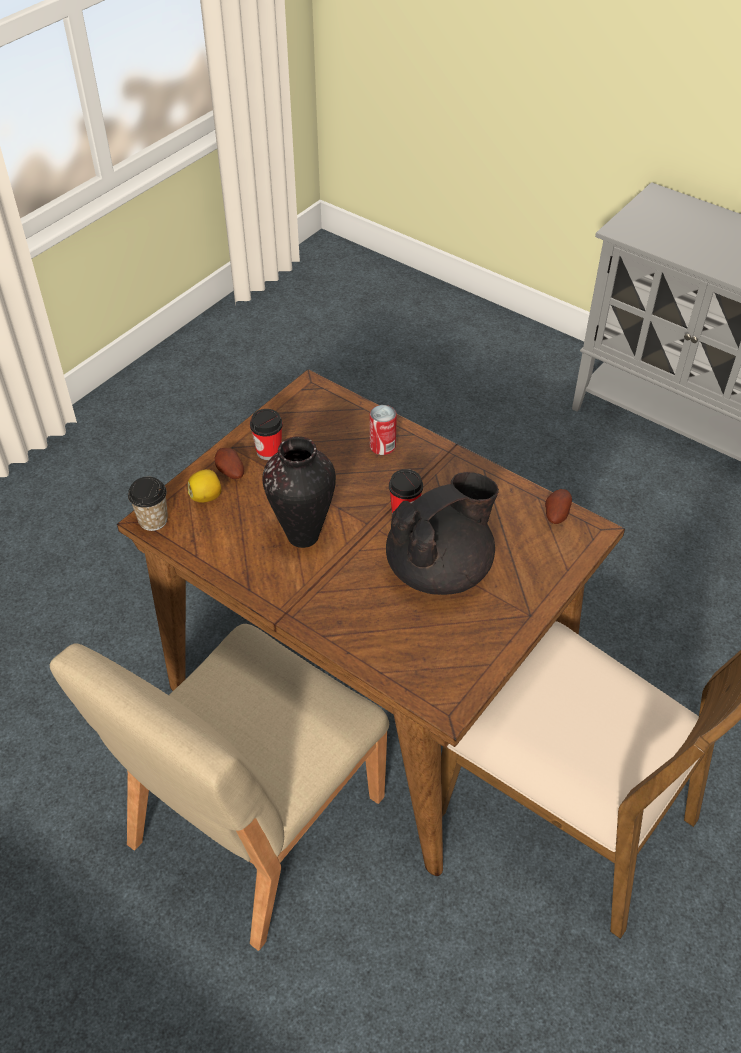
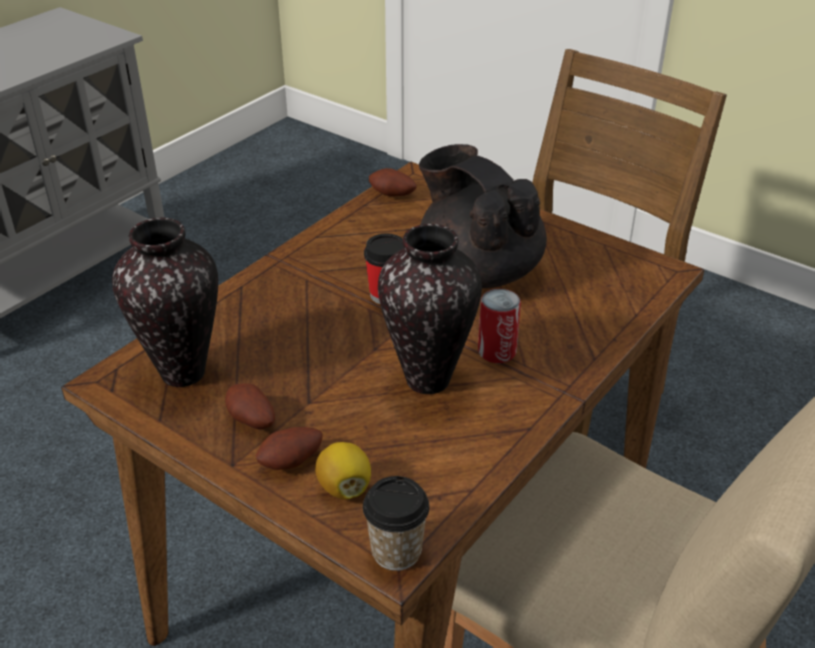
camera: 90 degrees left, 10 degrees down
(269, 451) = (251, 421): cup -> potato
(316, 418) = (185, 373): none -> vase
(382, 446) = (260, 311): can -> can (497, 351)

